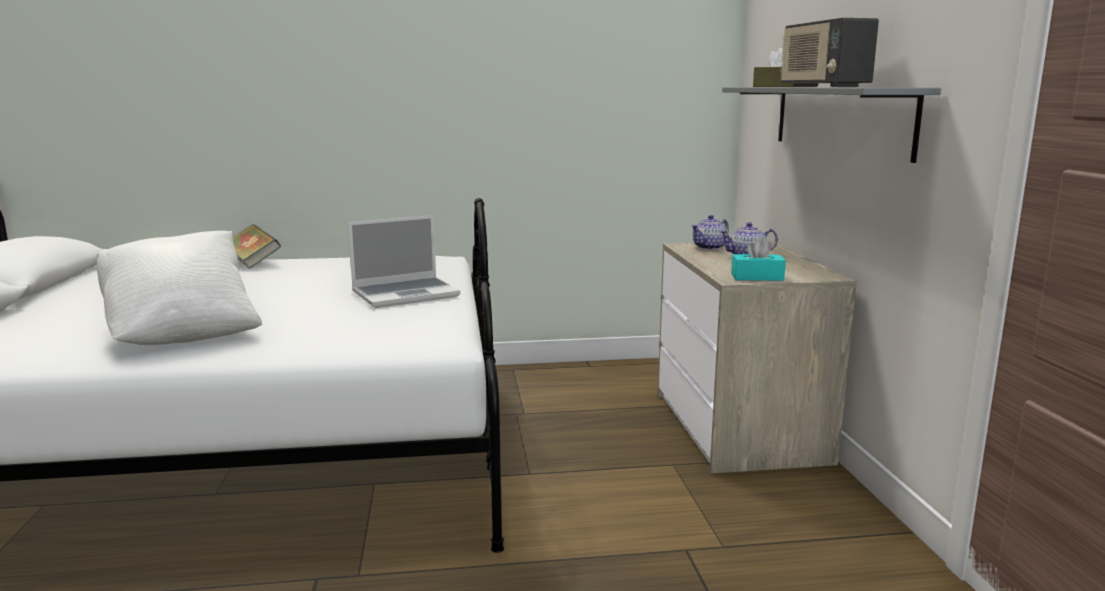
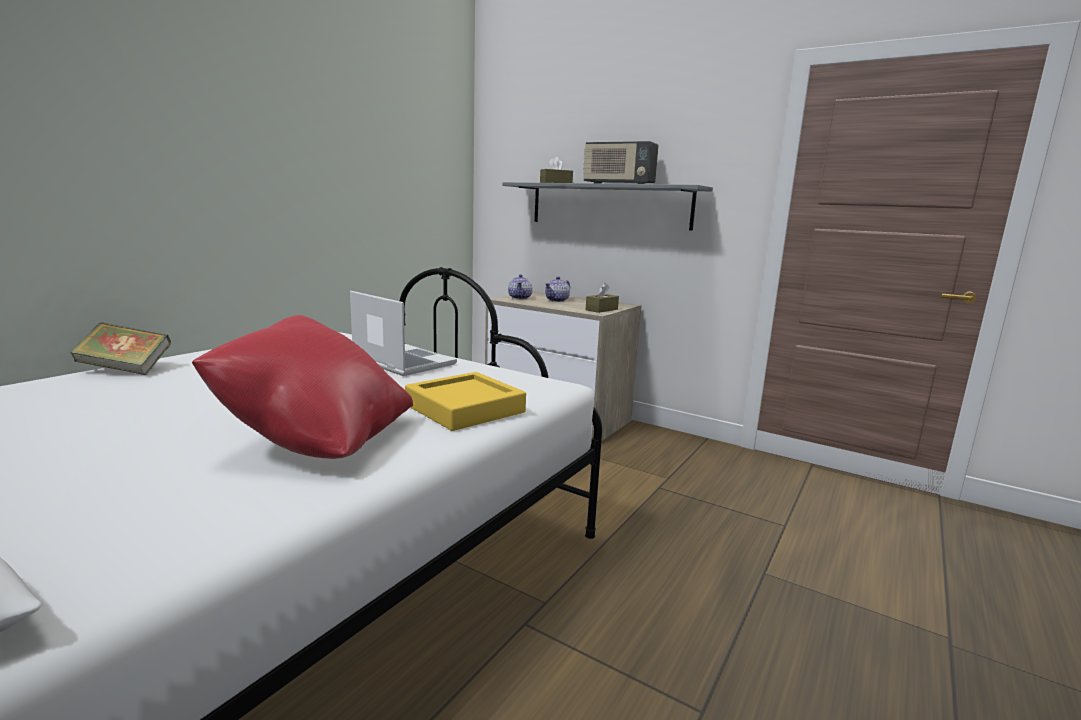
camera: 50 degrees left, 0 degrees up
(183, 333) = (317, 440): white pillow -> red pillow
(314, 341) = (465, 408): none -> yellow tray
(406, 294) = (401, 362): laptop -> laptop turned 60 degrees counterclockwise
(757, 277) = (601, 309): turquoise tissue box -> brown tissue box

